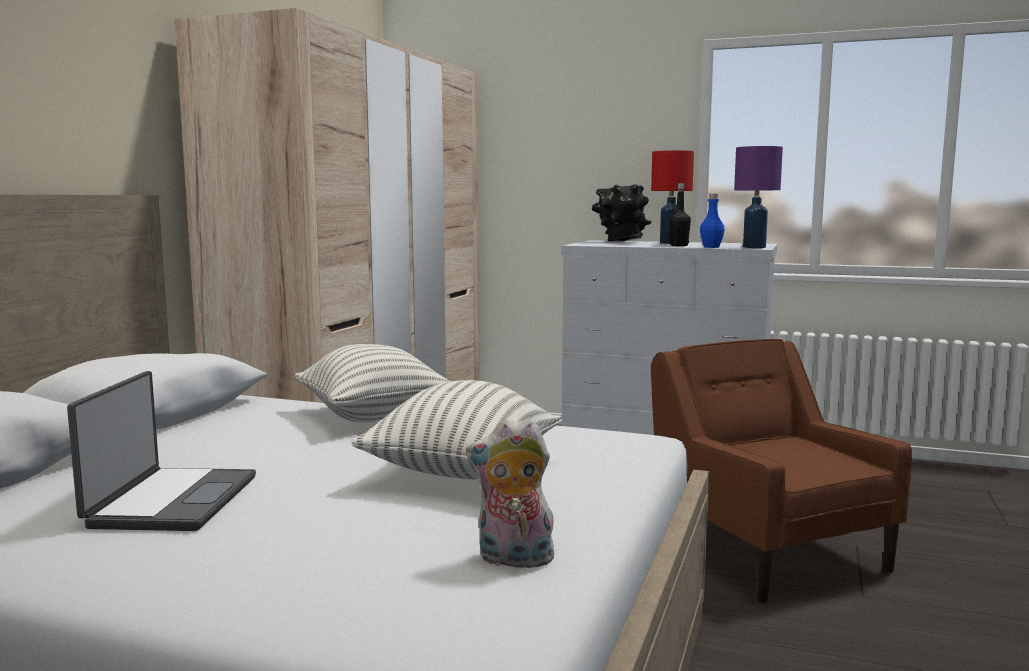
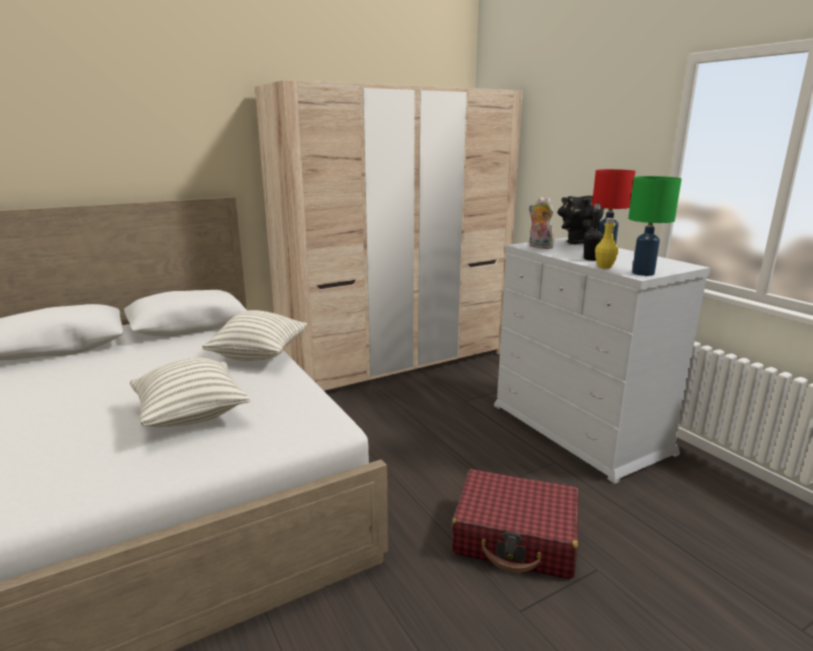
camera: 40 degrees right, 10 degrees up
(171, 501) = (77, 386): laptop -> none
(513, 560) = (74, 485): plush toy -> plush toy (538, 247)
(711, 247) = (604, 267): blue bottle -> yellow bottle
(755, 247) = (643, 273): purple table lamp -> green table lamp
(767, 551) = (515, 537): brown armchair -> red suitcase

